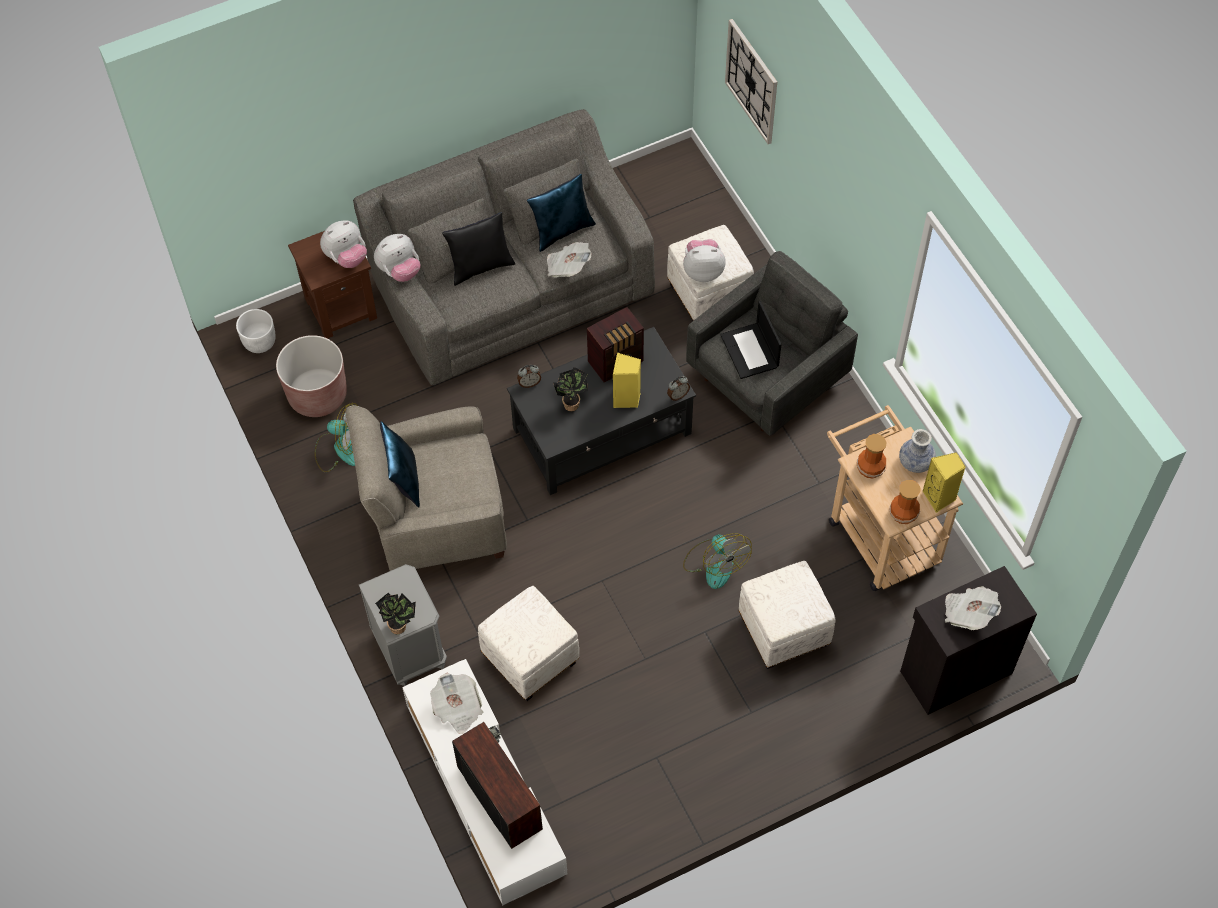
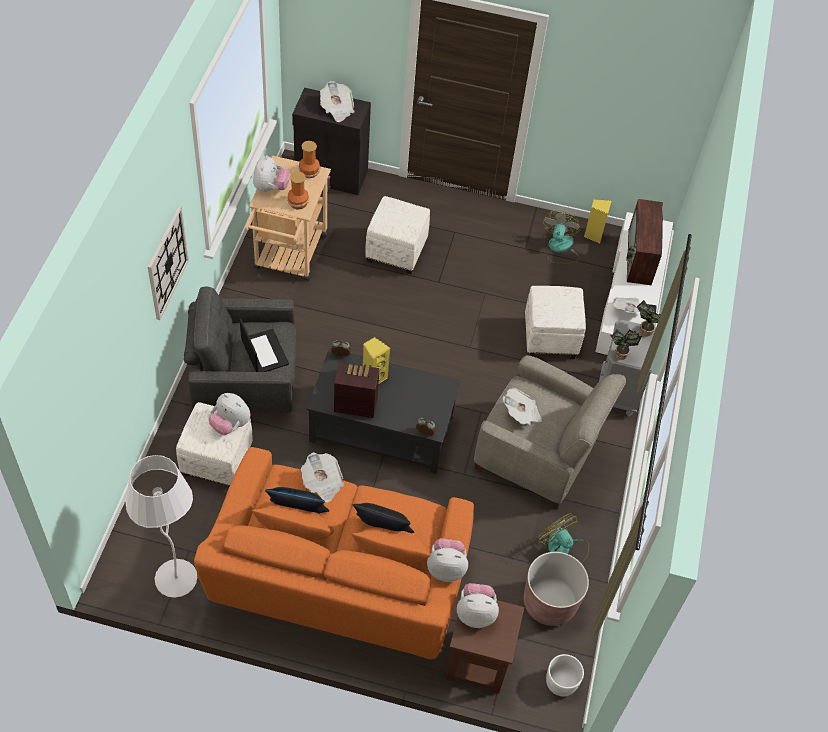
camera: 145 degrees left, 5 degrees down
(402, 479) = (564, 432): blue pillow -> none
(457, 464) = (521, 414): none -> newspaper
(511, 284) = (338, 578): grey sofa -> orange sofa
(571, 403) = (410, 400): potted plant -> potted plant (619, 355)
(634, 192) = (176, 580): none -> white floor lamp
(714, 563) = (396, 308): fan -> fan (559, 248)
(750, 351) = (264, 351): laptop -> laptop turned 45 degrees counterclockwise
(752, 81) = (99, 398): wall clock -> wall clock (167, 263)
(915, 462) = (271, 188): vase -> plush toy
(940, 498) = (281, 164): yellow speaker -> yellow speaker (593, 234)

